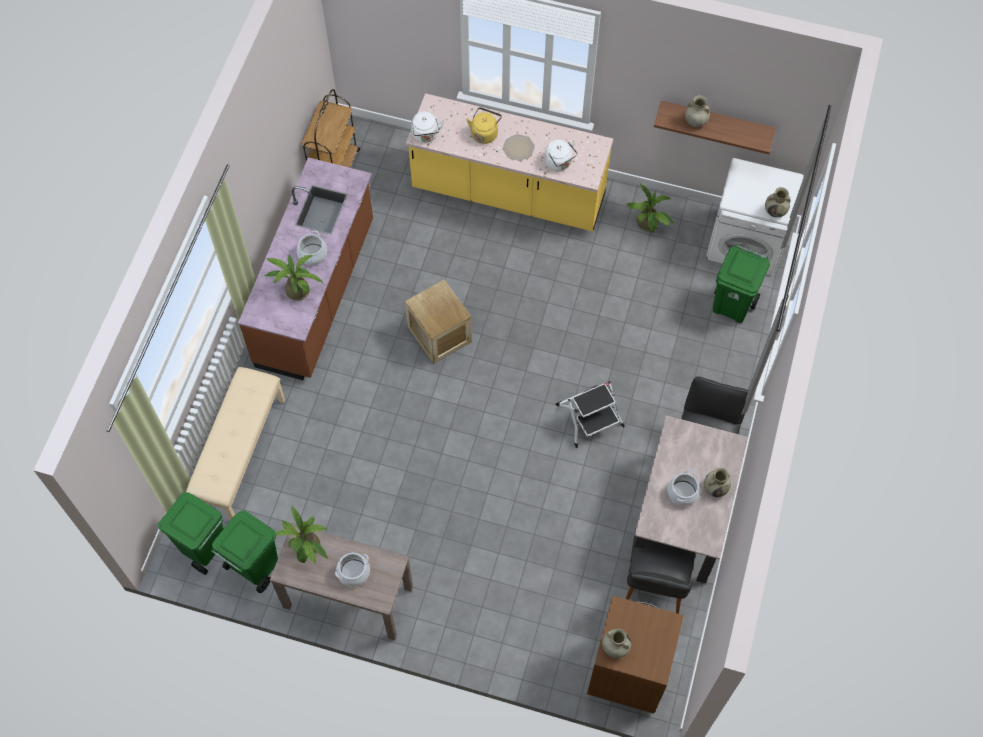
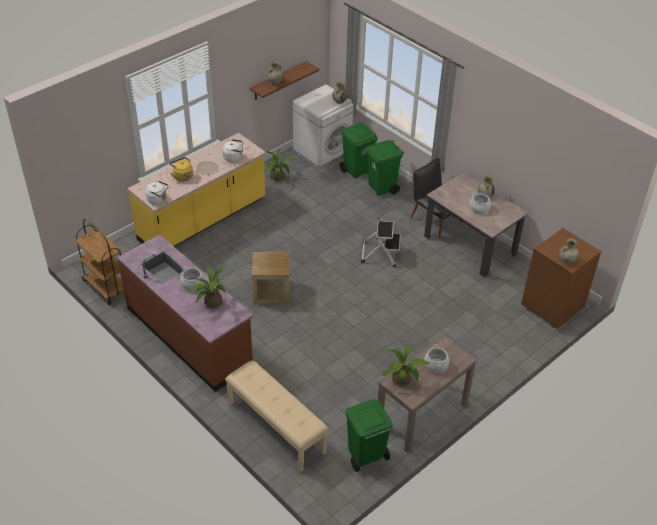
camera: 60 degrees left, 20 degrees down
(205, 548) = (332, 478): green trash can -> green trash can (382, 188)
(656, 579) = (501, 272): black chair -> none

